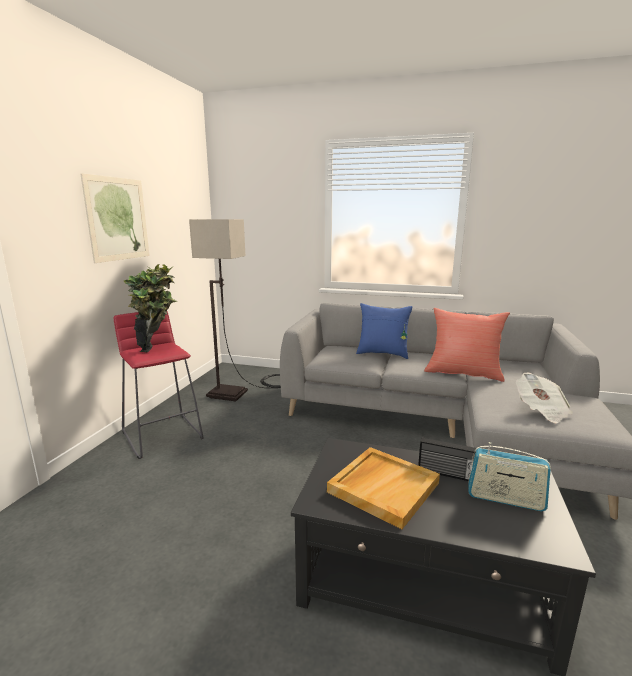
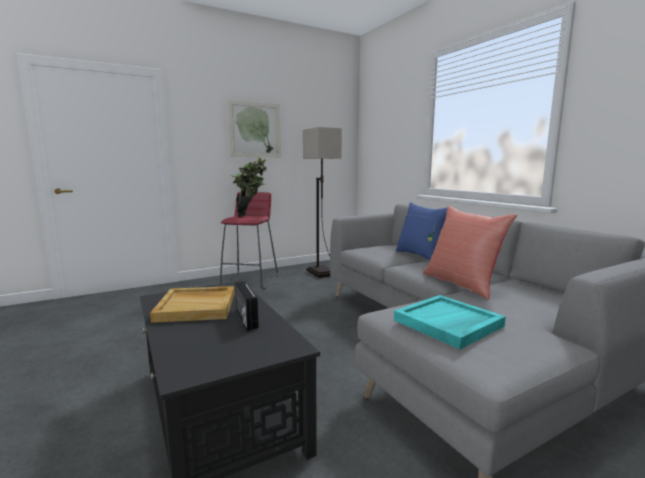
camera: 45 degrees right, 5 degrees down
(505, 499) = (235, 343): radio -> none
(541, 410) = (448, 323): newspaper -> turquoise tray

